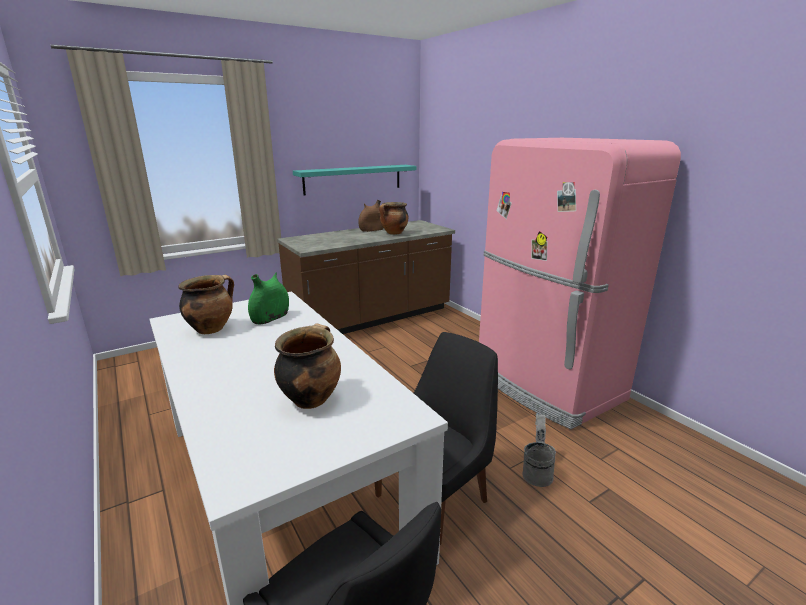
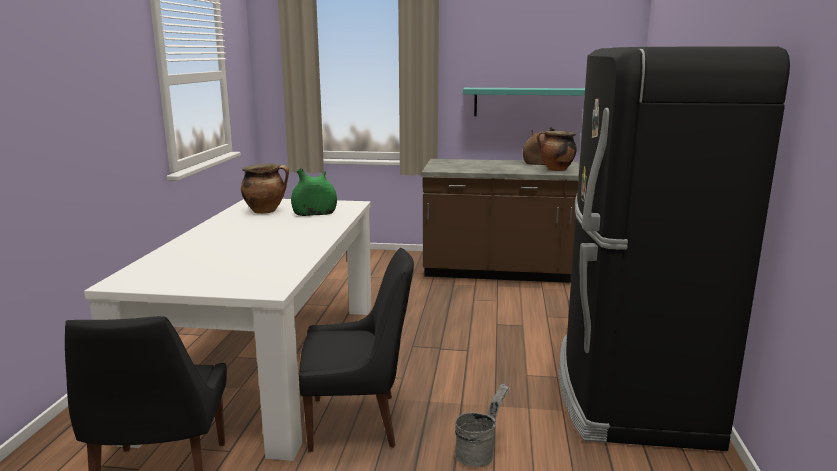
camera: 40 degrees right, 5 degrees down
(310, 398) = (235, 261): cooking pot -> none
(545, 384) = (629, 393): pink fridge -> black fridge

